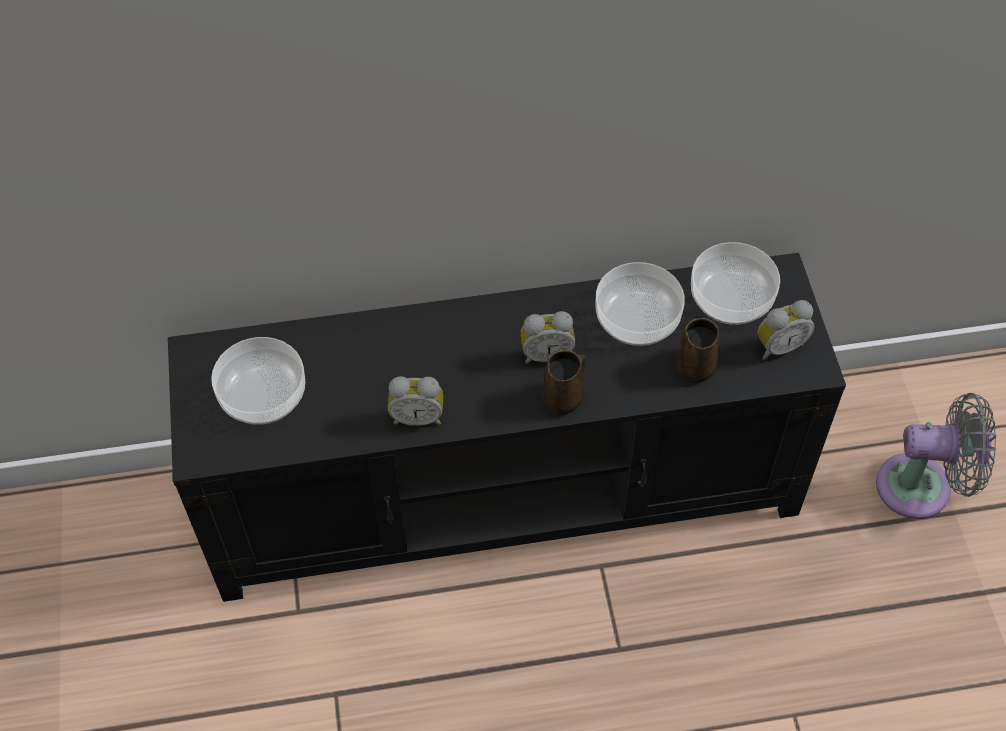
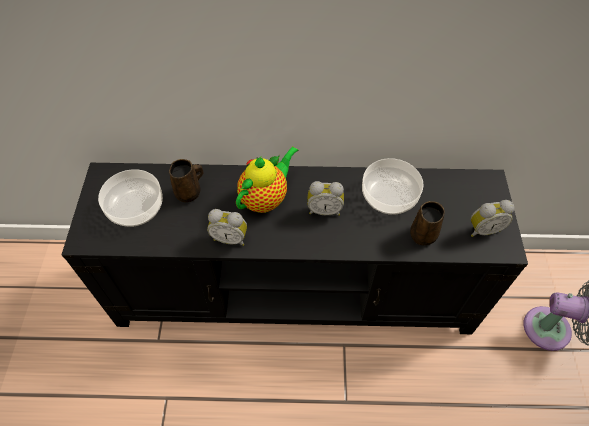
camera: 10 degrees right, 0 degrees up
(456, 350) = (266, 198): none -> teapot
(564, 398) = (330, 241): brown mug -> brown mug (189, 192)
(732, 298) = (454, 192): bowl -> none

